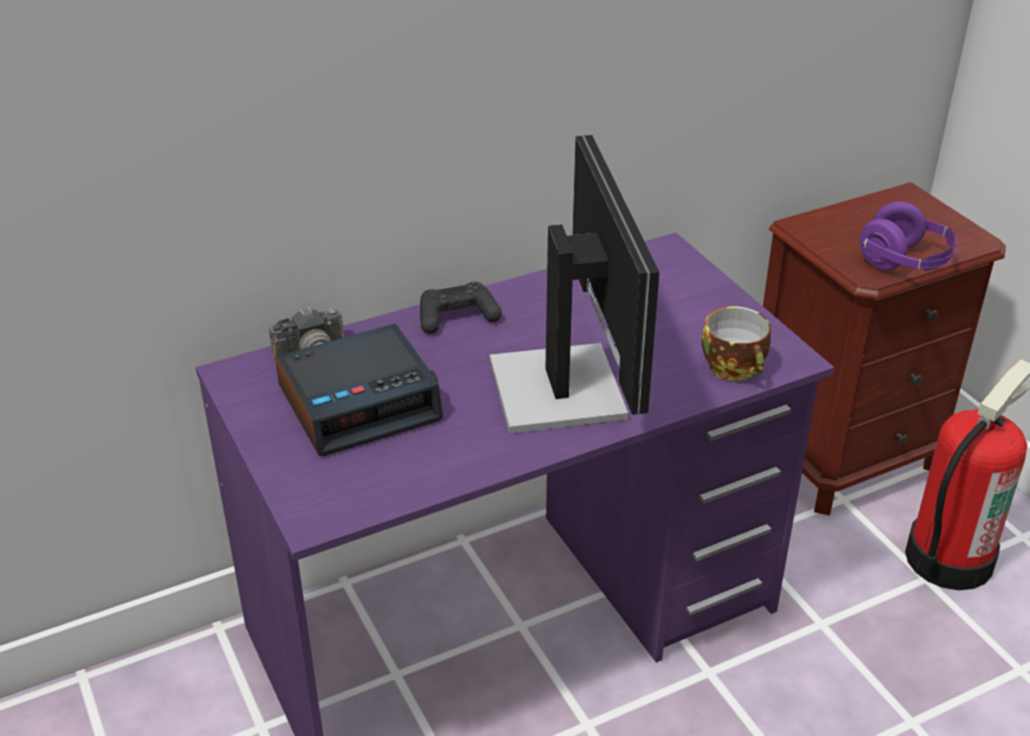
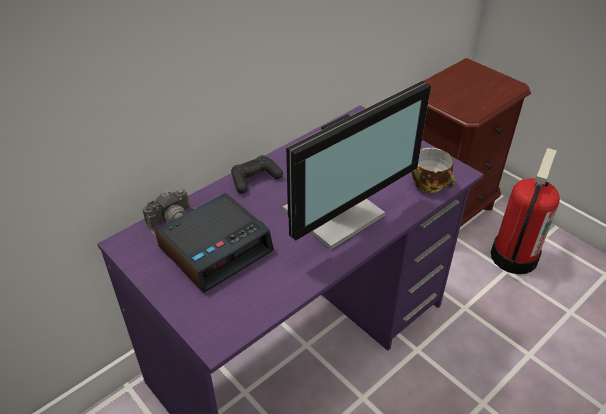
camera: 15 degrees left, 5 degrees up
(563, 387) = (337, 214): monitor -> monitor turned 75 degrees clockwise
(905, 263) = (485, 104): purple headphones -> none

